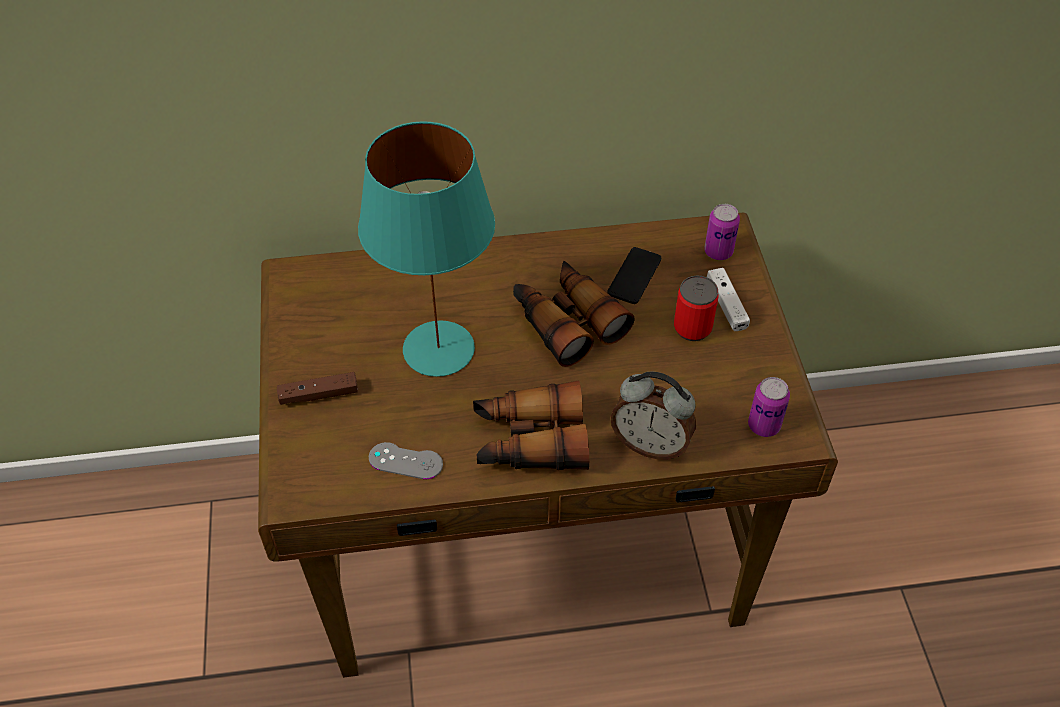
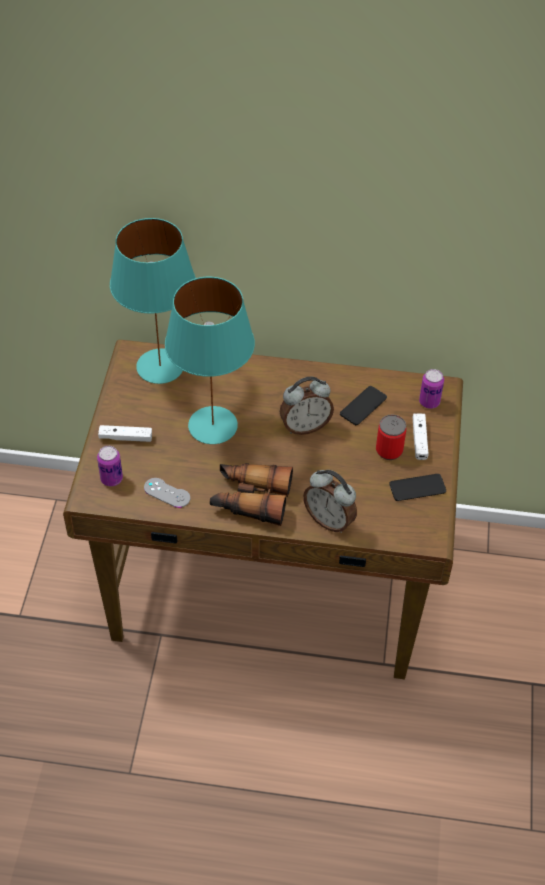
camera: 15 degrees right, 0 degrees up
(319, 395) = (125, 437): brown game controller -> white game controller
(337, 284) = (160, 367): none -> turquoise table lamp
(567, 321) = (305, 426): binoculars -> alarm clock
(750, 370) = (417, 488): none -> phone
(764, 425) = (410, 526): can -> can (111, 479)

